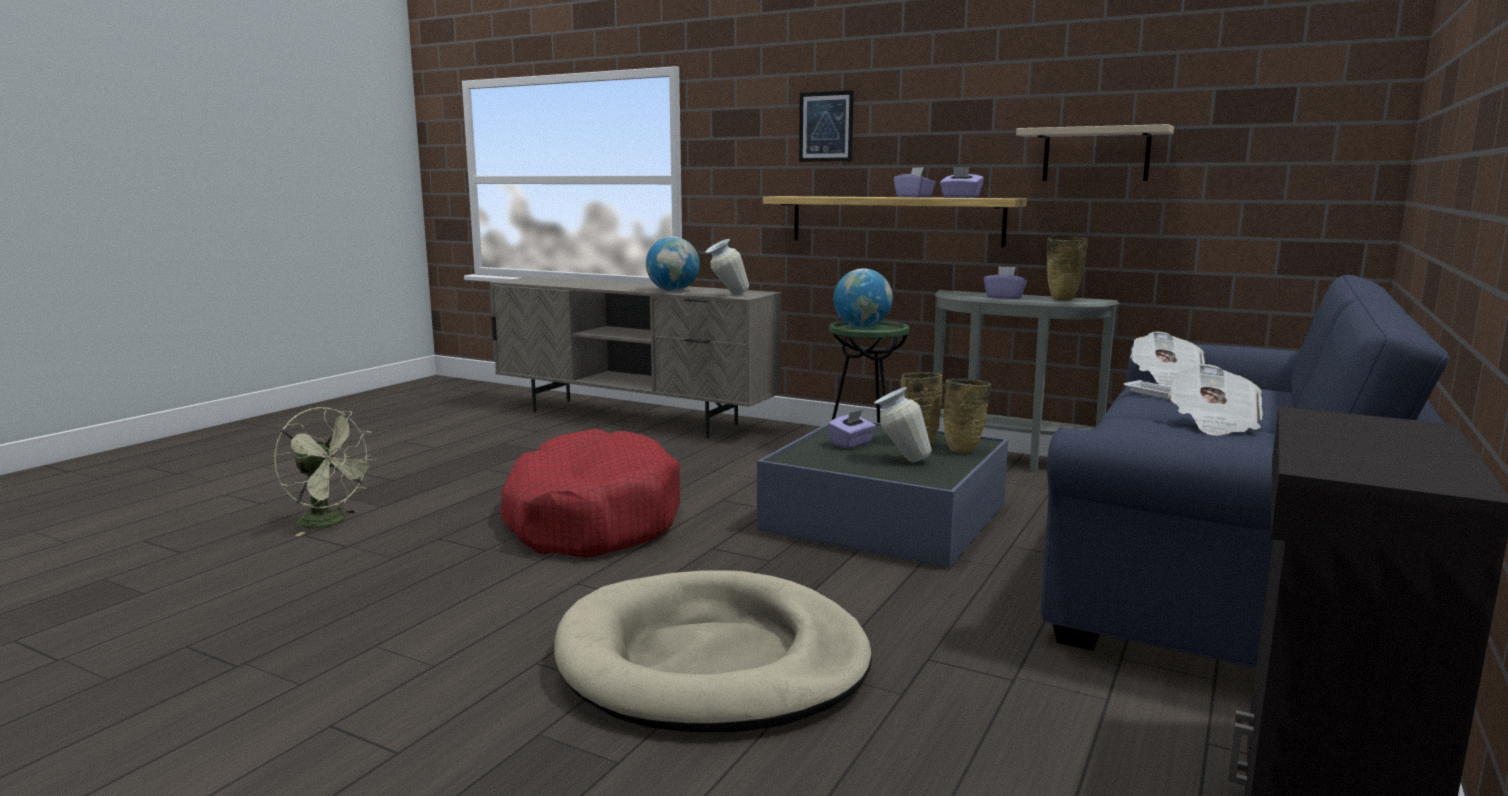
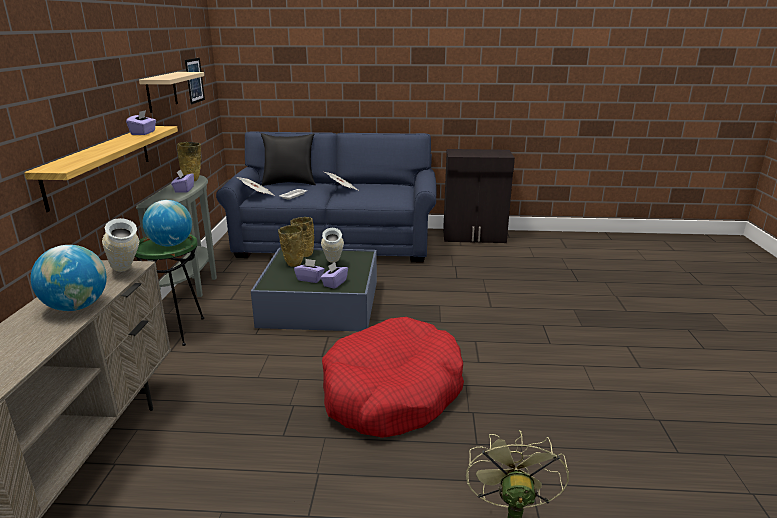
camera: 115 degrees left, 10 degrees up
(712, 661) = (503, 310): beige dog bed -> none
(826, 126) = (39, 90): picture -> picture (194, 80)
(914, 197) = (123, 140): purple tissue box -> purple tissue box (334, 283)
(1282, 400) = (289, 183): none -> black pillow

